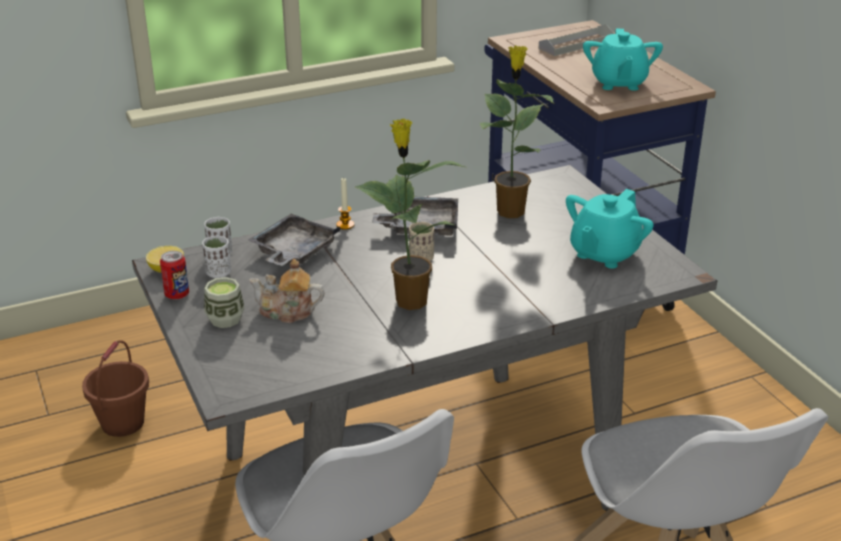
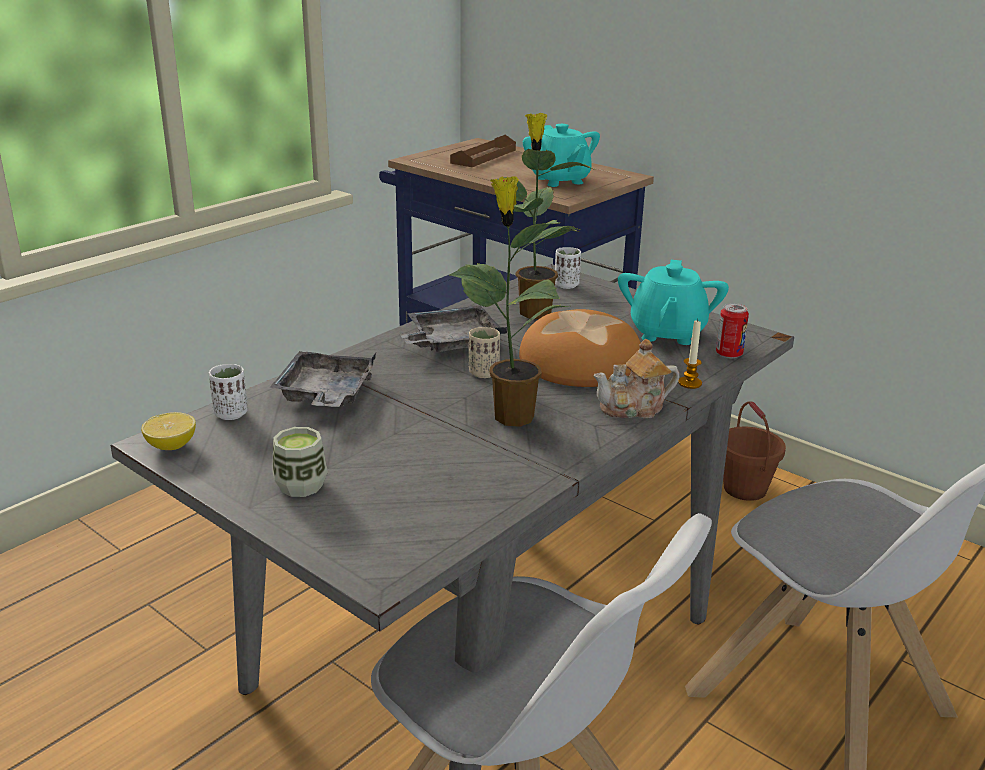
camera: 25 degrees left, 5 degrees down
(123, 423) = (72, 690): brown bucket -> brown bucket (745, 489)
(177, 295) = (210, 471): can -> can (729, 354)
(218, 273) = (247, 435): white cup -> white cup (566, 285)
(287, 312) = (376, 459): teapot -> teapot (634, 408)
(345, 225) = (364, 356): candle -> candle (690, 383)
(505, 265) = (581, 362): none -> bread
(576, 44) = (483, 156): grey tray -> brown tray

